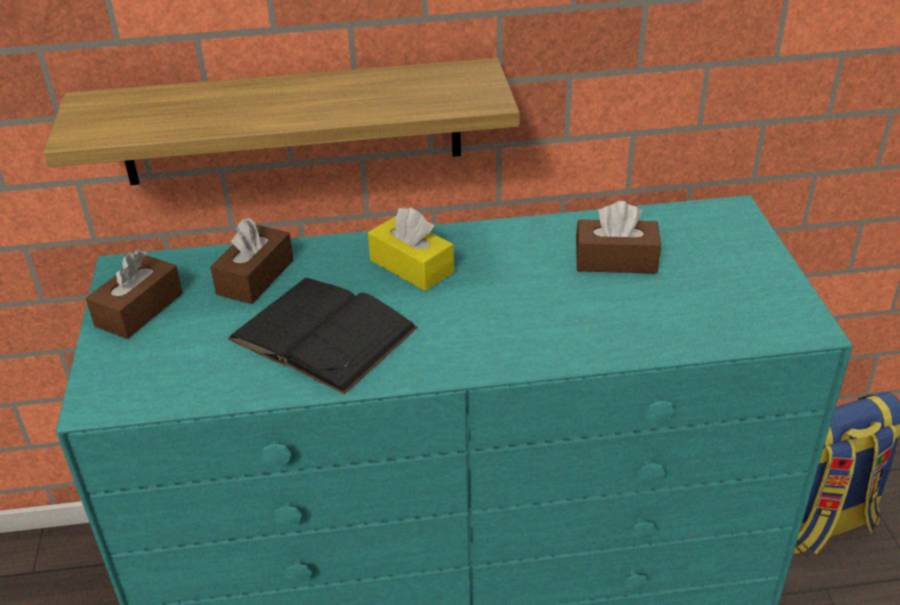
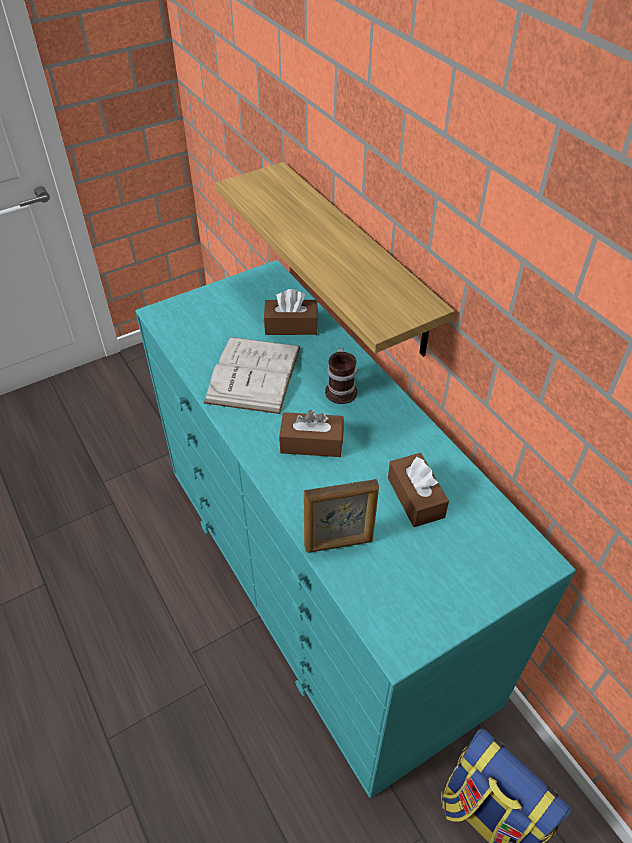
camera: 65 degrees right, 10 degrees up
(139, 310) = (238, 295): brown tissue box -> brown tissue box (311, 443)
(323, 333) = (253, 374): black book -> white book
(411, 266) = (342, 389): yellow tissue box -> mug
(656, 333) = (339, 544): none -> picture frame

